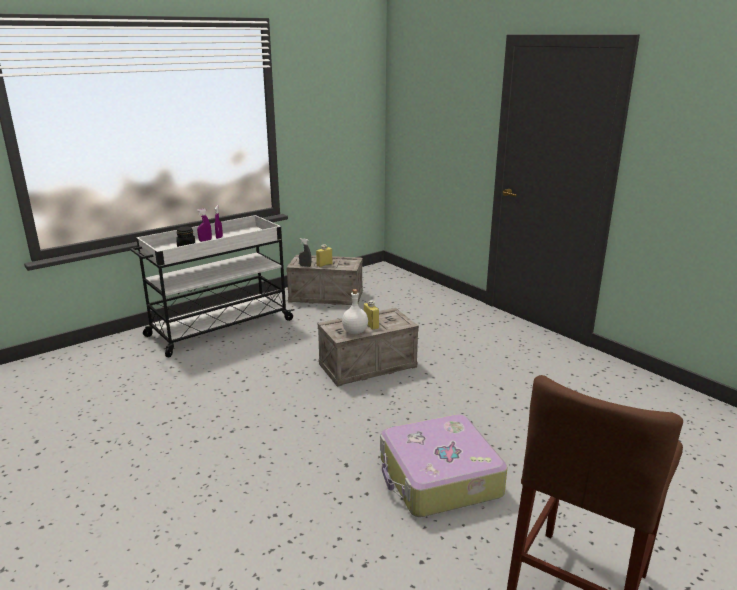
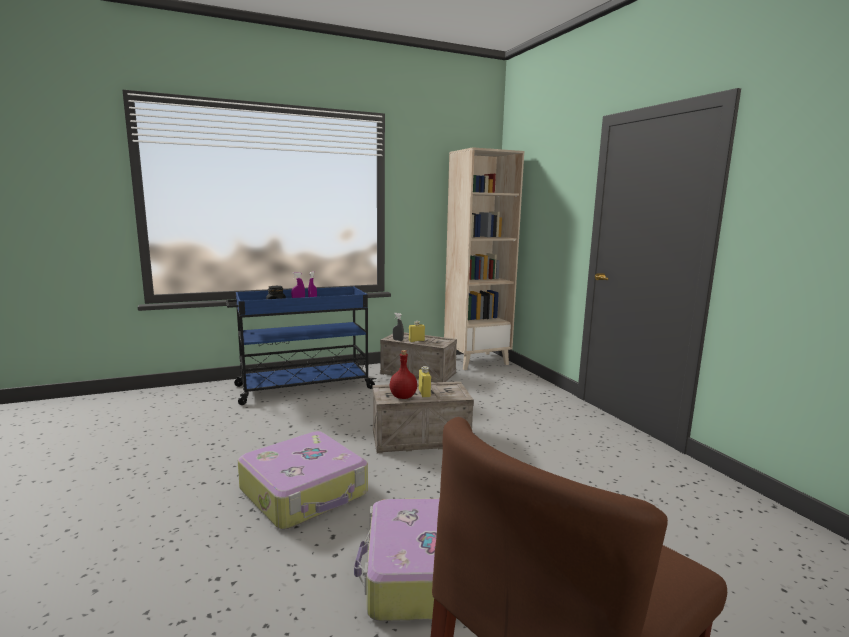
camera: 15 degrees right, 10 degrees down
(218, 328) = (303, 387): white cart -> blue cart
(297, 433) = (305, 492): none -> suitcase
(355, 332) = (403, 397): white bottle -> red bottle
(376, 274) = (476, 361): none -> beige bookcase

